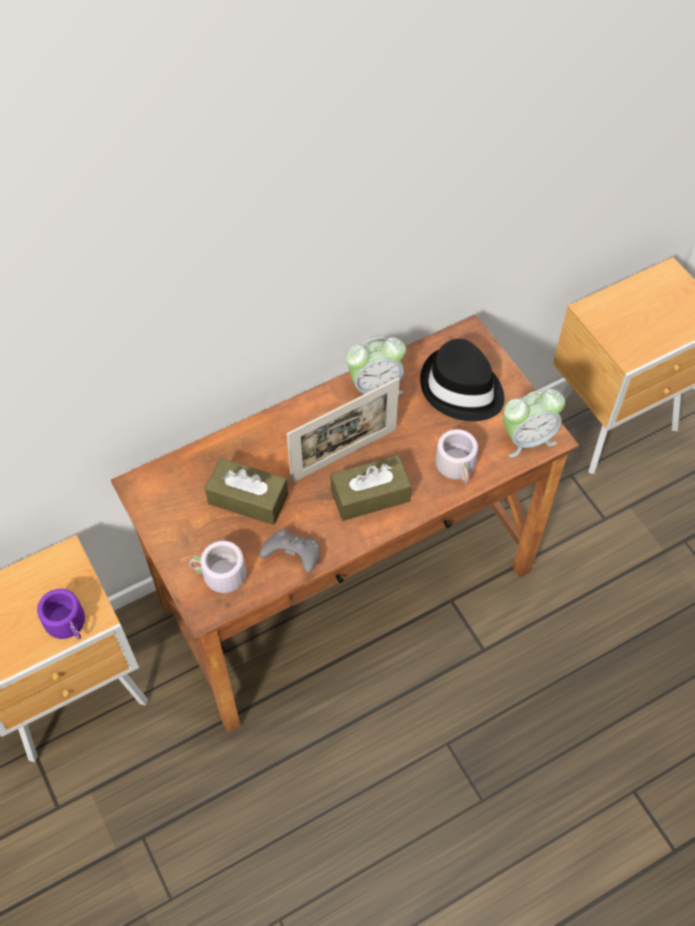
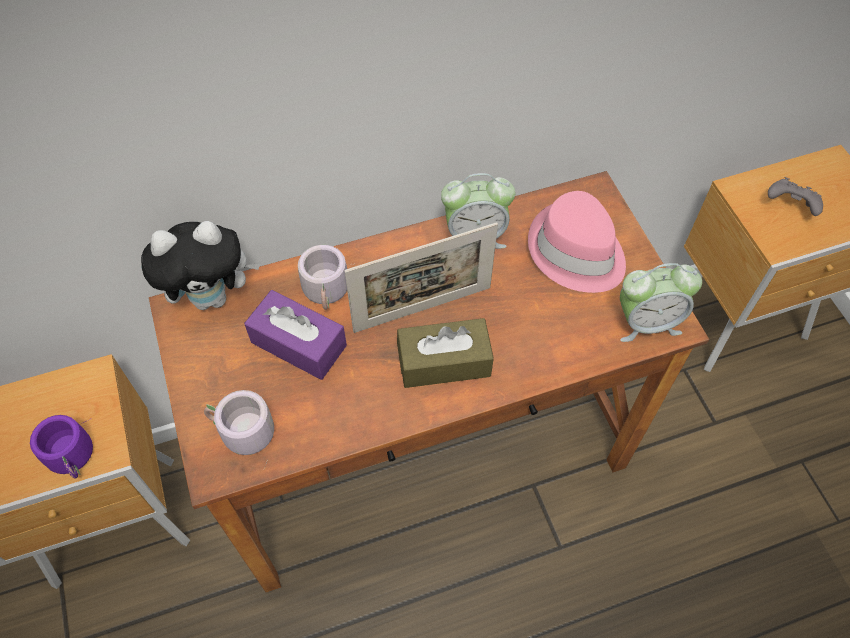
camera: 10 degrees right, 0 degrees up
(166, 471) = (213, 296): none -> plush toy
(248, 499) = (298, 344): brown tissue box -> purple tissue box
(293, 557) = (335, 423): grey game controller -> grey game controller (790, 206)
(459, 468) = (557, 345): grey mug -> grey mug (329, 291)
(461, 389) = (576, 252): black hat -> pink hat

